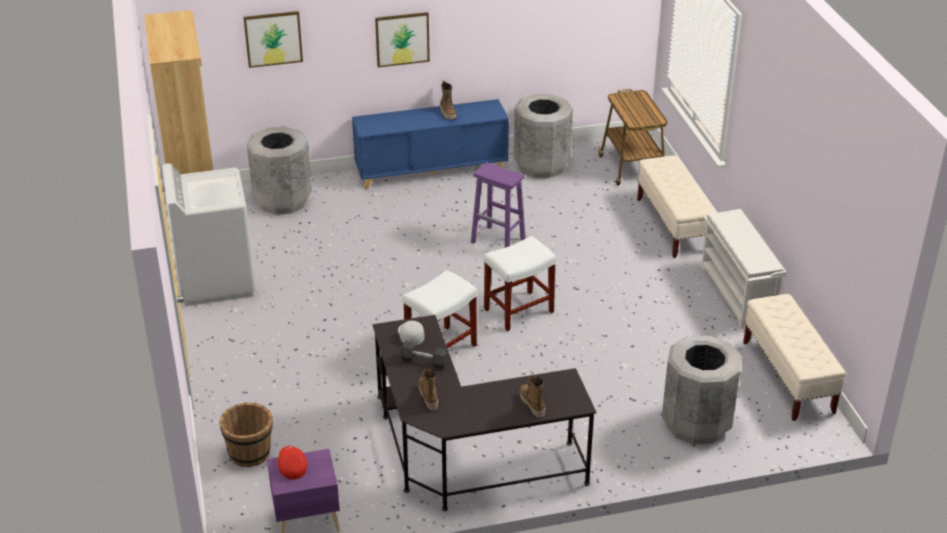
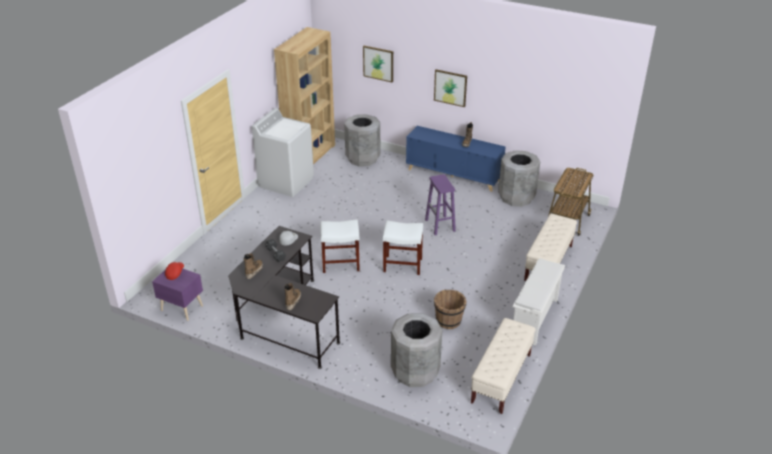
camera: 40 degrees right, 0 degrees up
(250, 453) = (199, 265): brown bucket -> brown bucket (448, 321)

